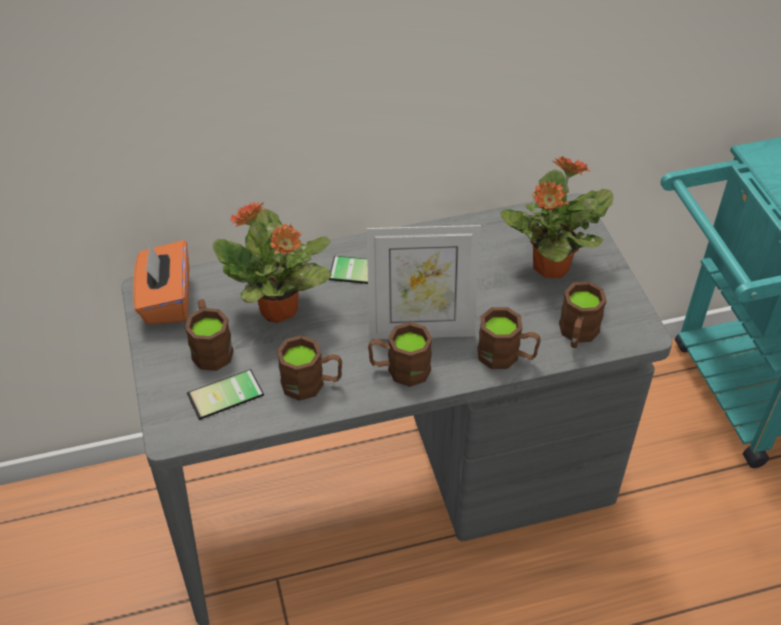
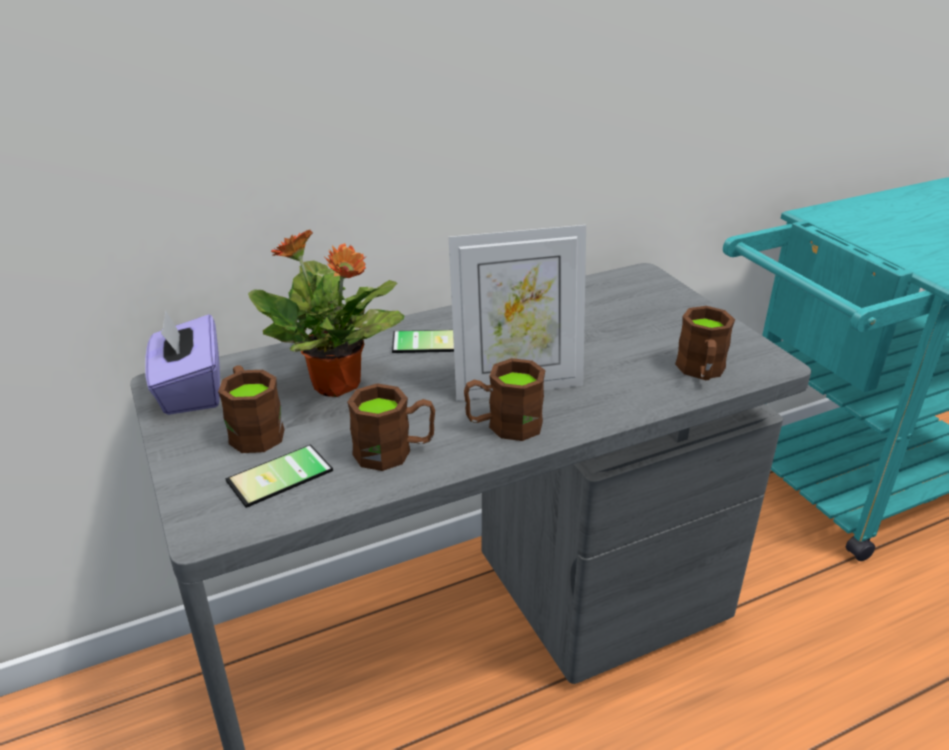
camera: 10 degrees left, 15 degrees down
(166, 300) = (190, 390): orange tissue box -> purple tissue box
(506, 356) = (629, 399): brown mug -> none
(549, 267) = (642, 320): potted plant -> none

